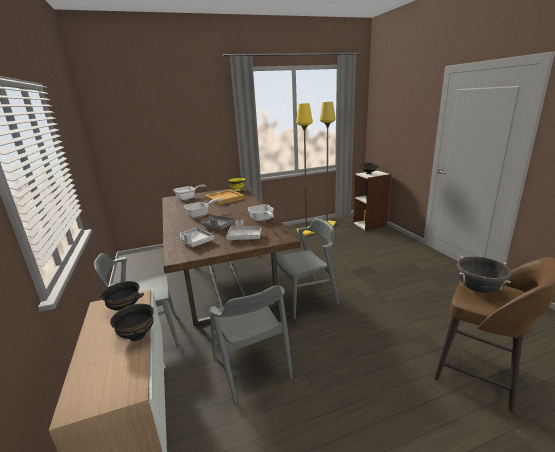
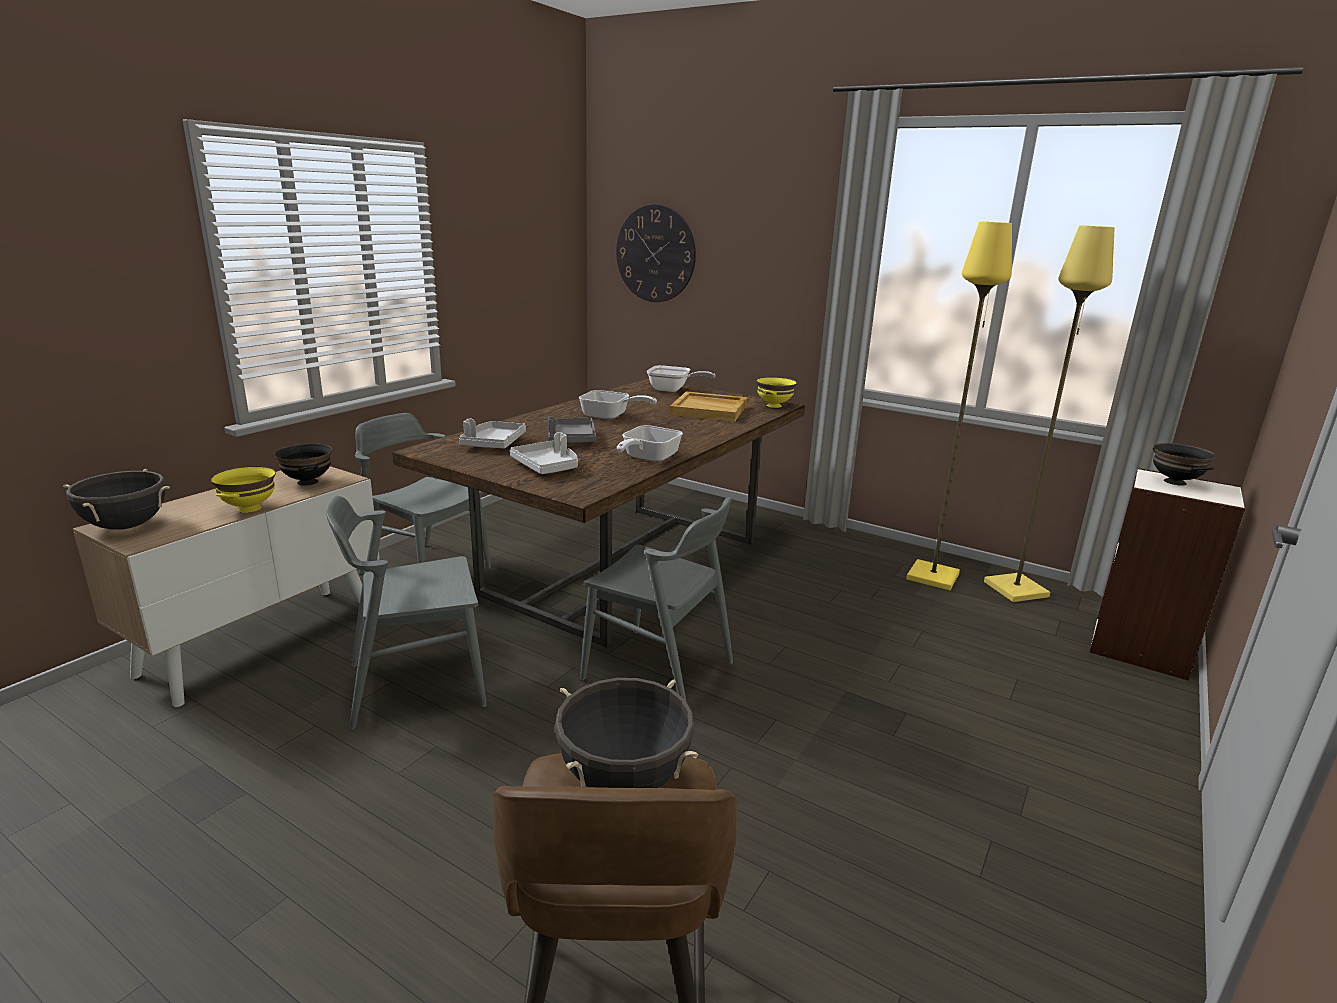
camera: 50 degrees right, 0 degrees up
(90, 396) = (126, 526): none -> black cooking pot
(138, 137) = (655, 254): none -> wall clock
(138, 336) = (249, 509): black bowl -> yellow bowl
(251, 367) = (416, 684): grey chair -> grey chair turned 45 degrees clockwise

